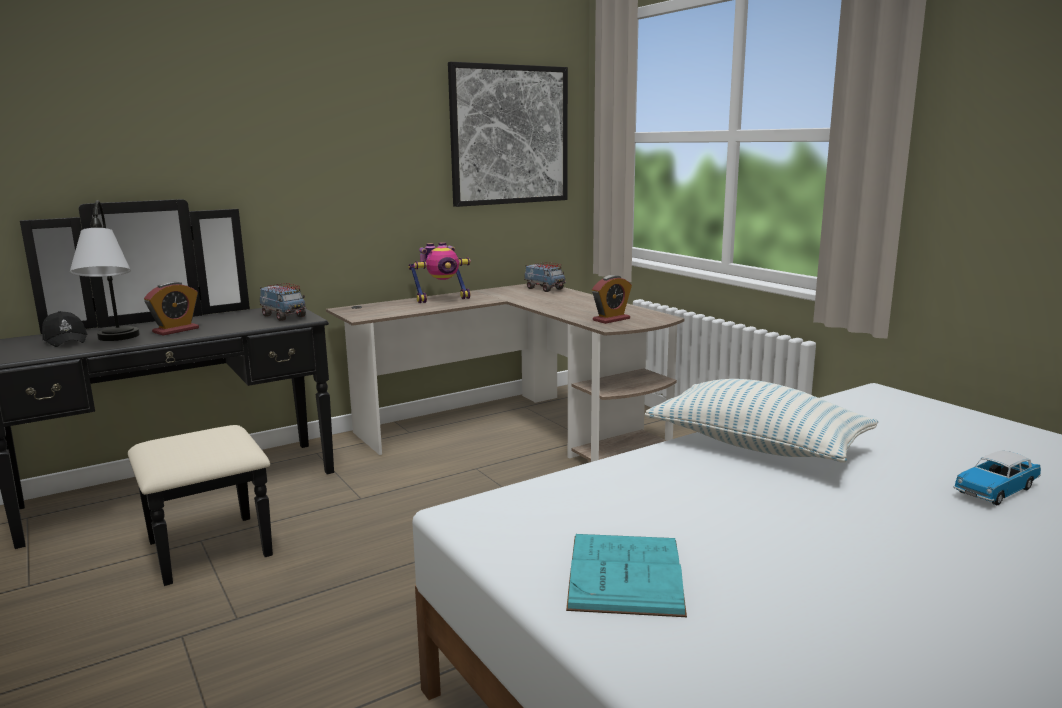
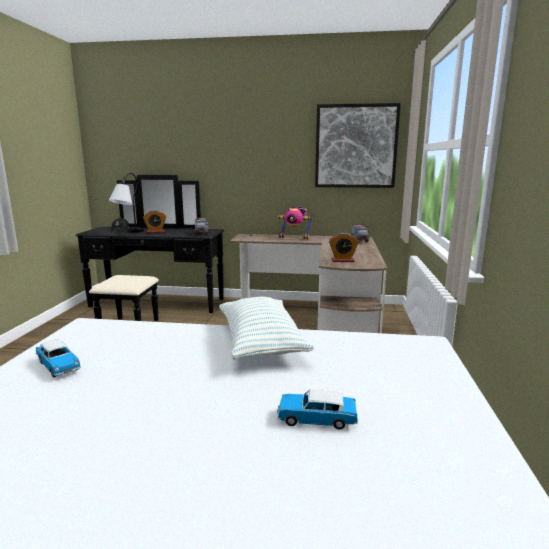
camera: 40 degrees right, 0 degrees up
(625, 573) = (58, 366): turquoise book -> toy car

